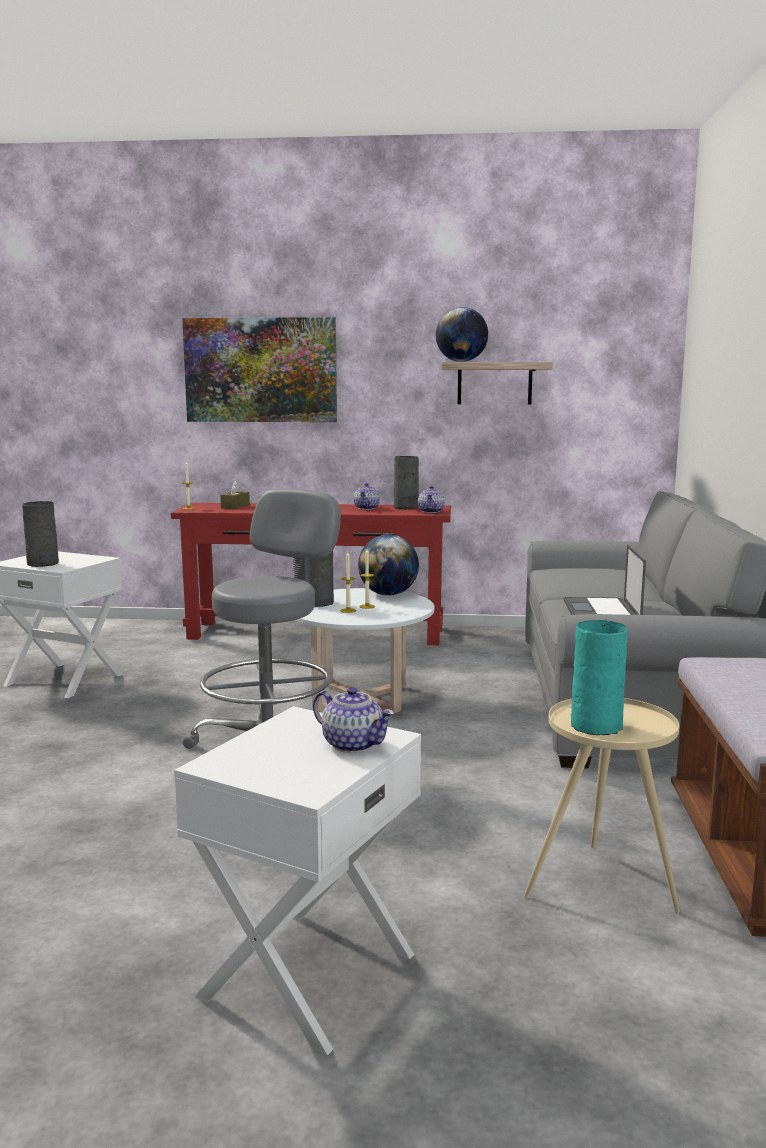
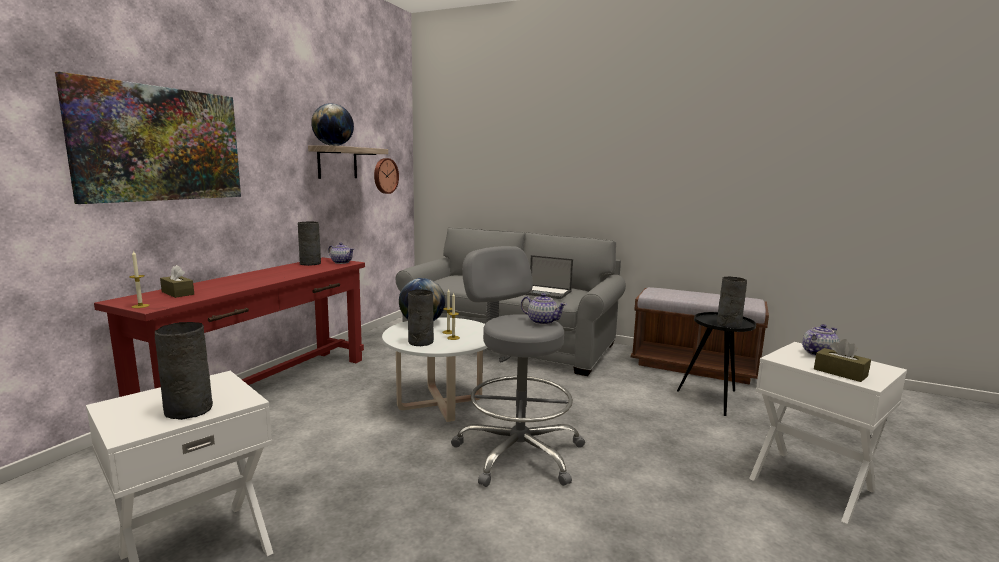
camera: 70 degrees left, 0 degrees up
(252, 750) = (840, 373): none -> brown tissue box
(367, 508) = (291, 269): teapot -> teapot (542, 321)
(595, 725) = (728, 325): turquoise vase -> grey vase
(598, 401) = (385, 176): none -> wall clock
(602, 888) = (715, 398): beige side table -> black side table

